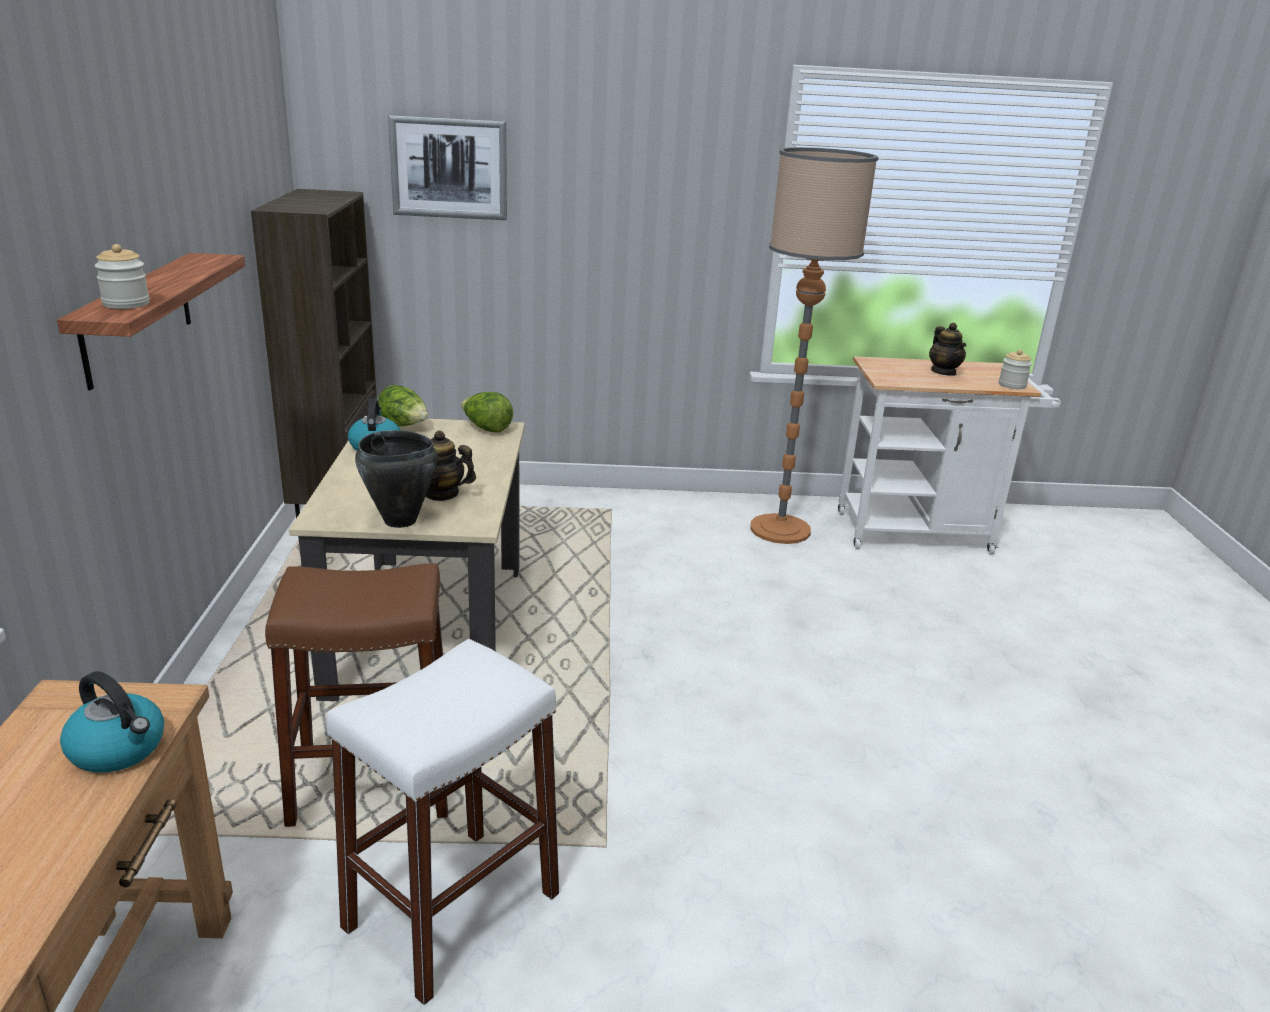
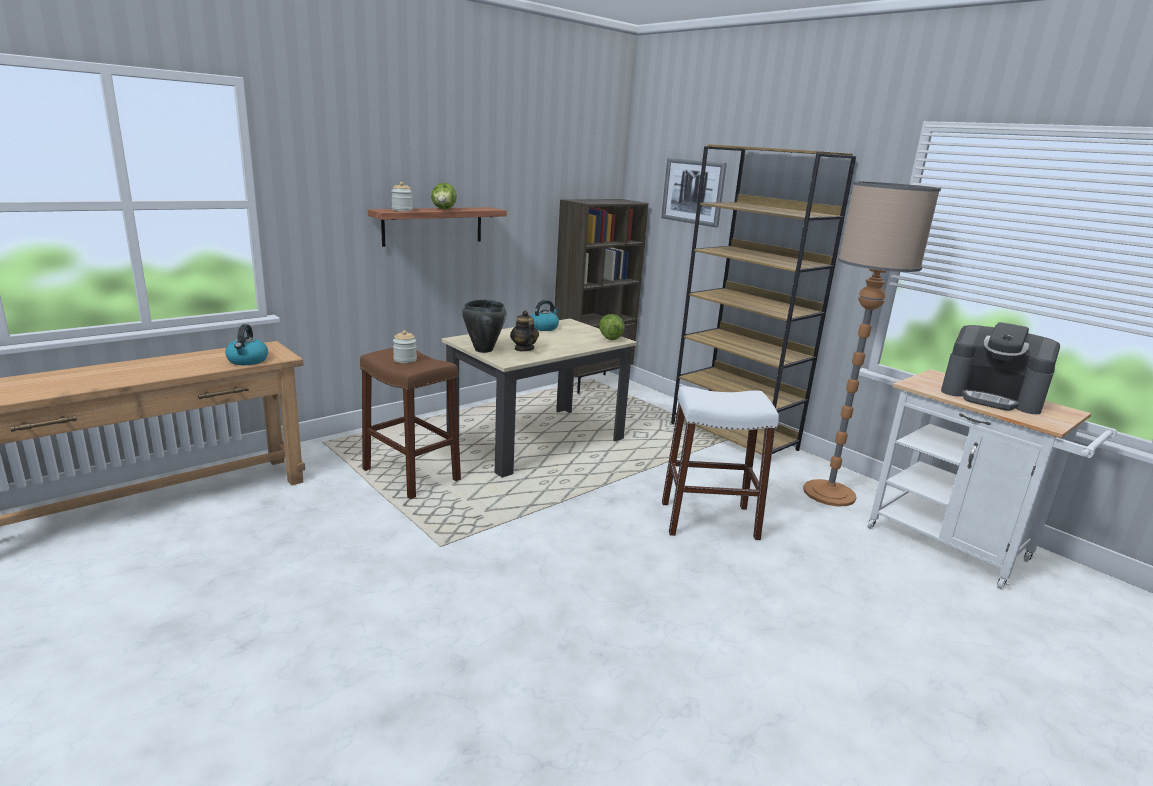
camera: 50 degrees right, 5 degrees down
(404, 426) = (575, 326): lettuce -> lettuce (444, 209)
(453, 910) = (355, 525): white stool -> white stool (709, 520)
(610, 506) = (734, 437): none -> brown bookcase
(943, 372) = (991, 397): teapot -> coffee machine
(1012, 385) = (1042, 422): jar -> jar (405, 360)

